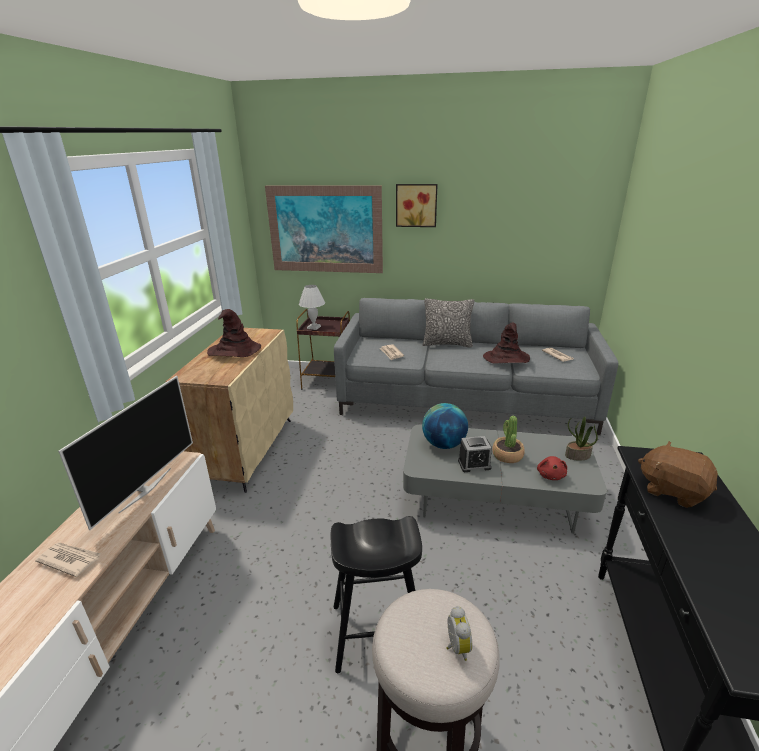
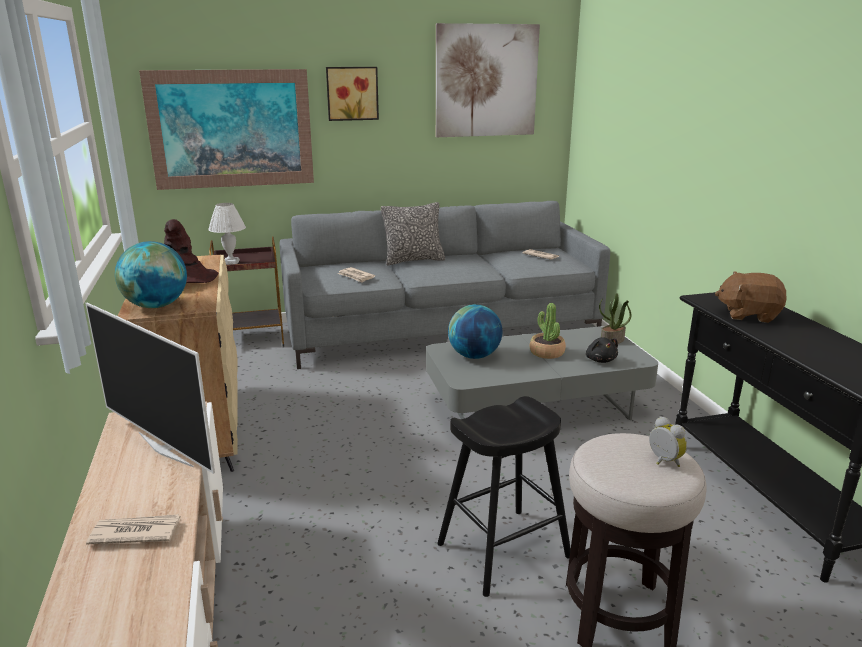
camera: 25 degrees left, 5 degrees down
(145, 489) = (166, 448): television -> television turned 135 degrees clockwise
(199, 373) = (156, 306): none -> globe
(474, 464) = (520, 366): alarm clock -> none
(506, 358) = (490, 264): brown hat -> none
(535, 197) = (486, 81): none -> picture
(551, 475) = (600, 360): red plush toy -> black plush toy

